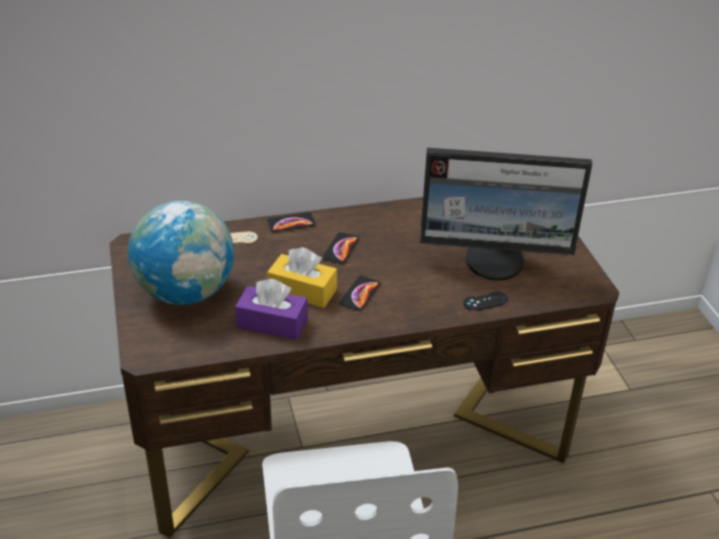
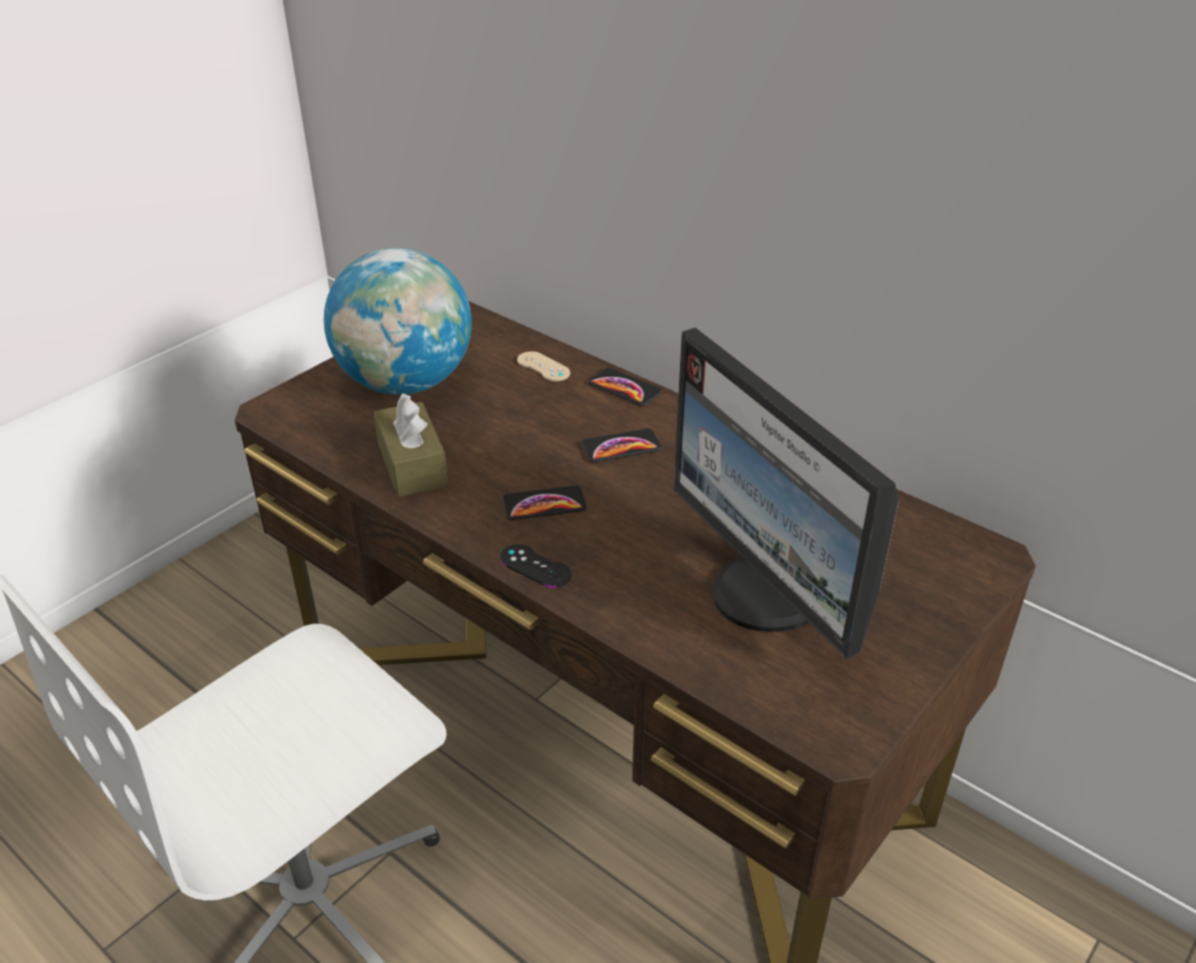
camera: 55 degrees right, 0 degrees up
(272, 323) = (412, 464): purple tissue box -> brown tissue box
(302, 291) = (499, 458): yellow tissue box -> none
(485, 301) = (658, 626): black game controller -> black game controller (535, 566)

